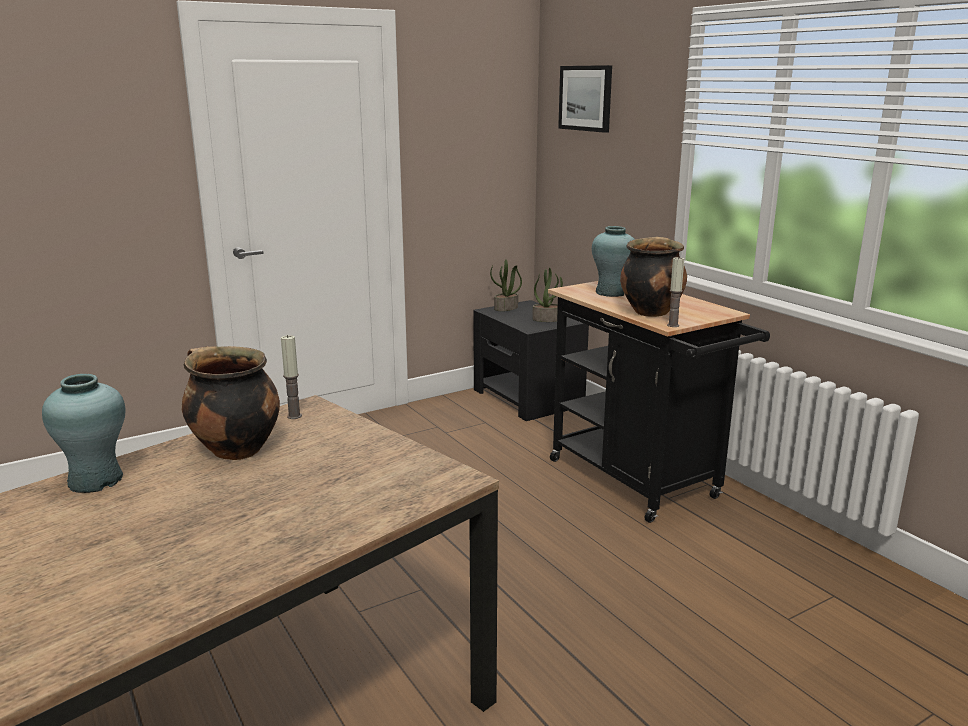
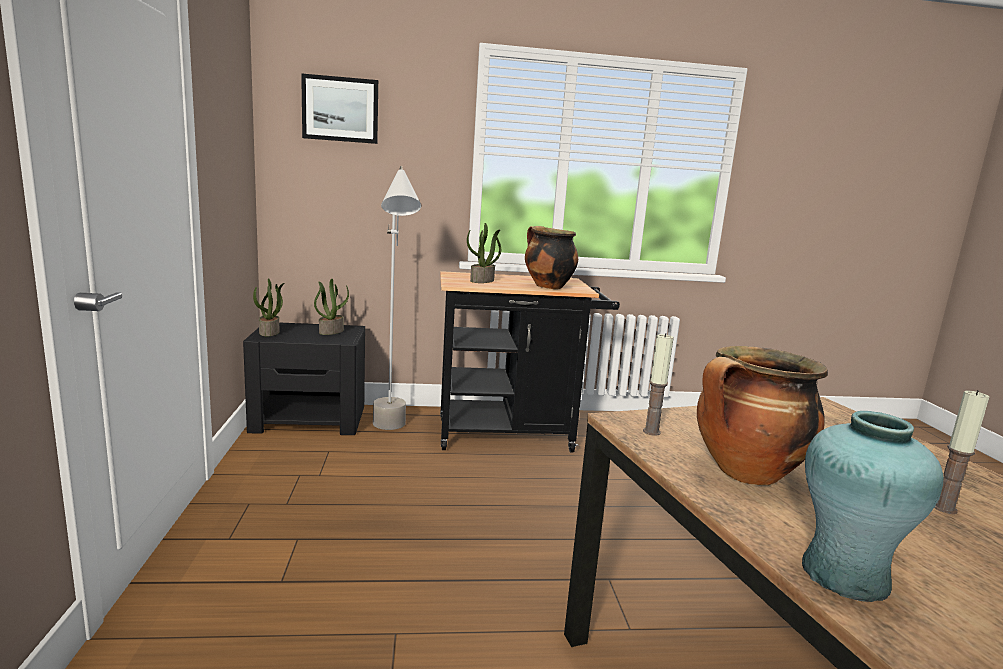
camera: 65 degrees left, 5 degrees down
(549, 433) = (392, 434): none -> grey floor lamp
(611, 292) = (482, 281): turquoise vase -> potted plant
(673, 325) = (586, 290): candle -> candle (944, 508)

